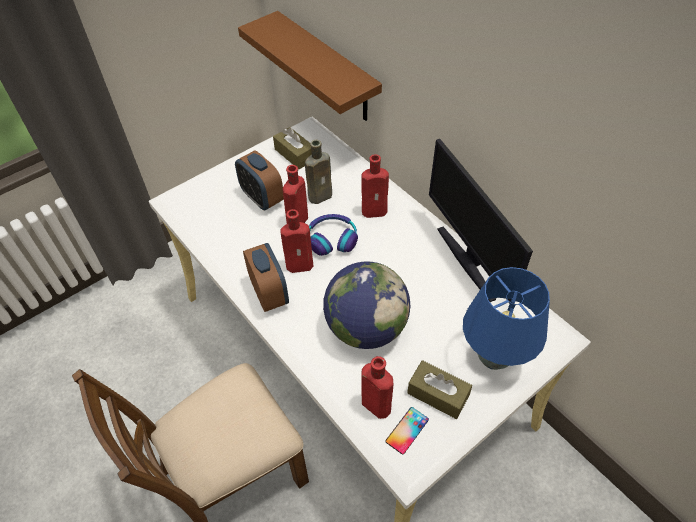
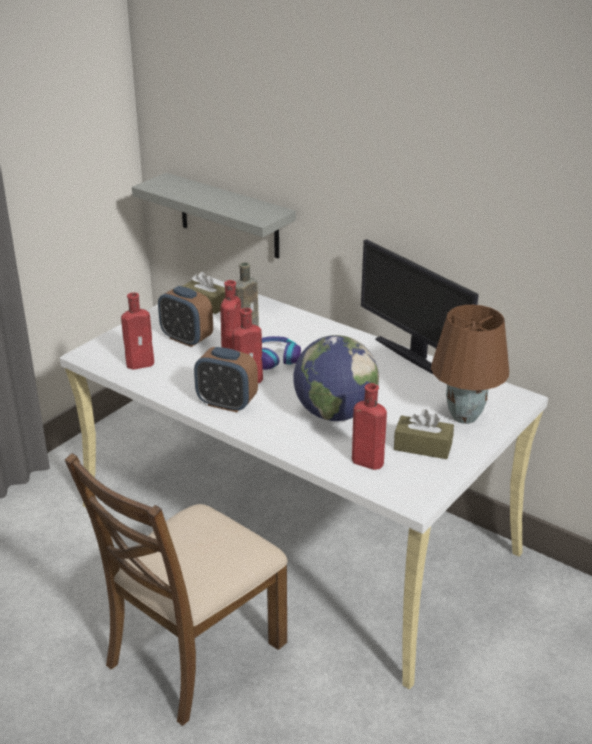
camera: 15 degrees left, 20 degrees down
(269, 294) = (227, 403): alarm clock -> alarm clock turned 150 degrees clockwise
(327, 68) = (229, 216): brown shelf -> grey shelf
(376, 211) = (309, 334): red bottle -> red bottle (142, 363)
(407, 430) = (404, 473): phone -> none
(494, 359) = (465, 417): blue table lamp -> brown table lamp

